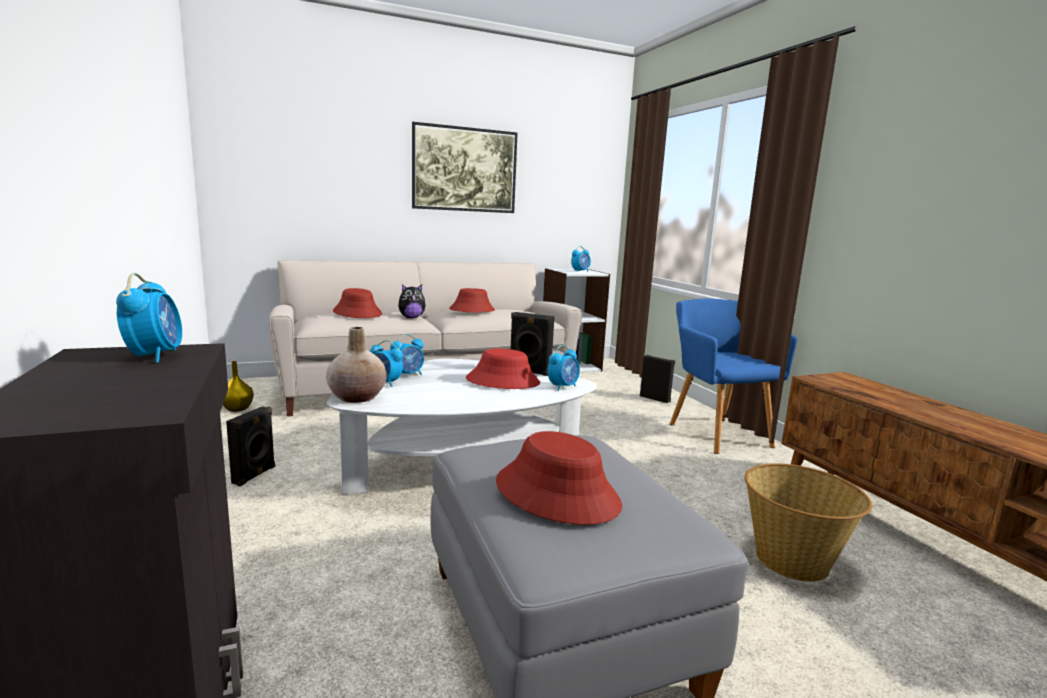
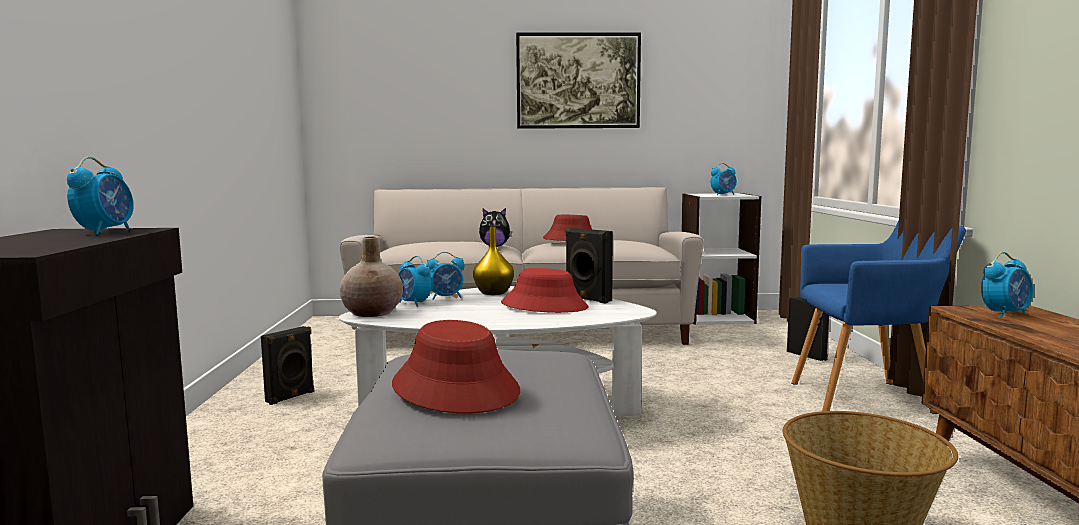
camera: 20 degrees right, 5 degrees down
(238, 409) = (317, 341): yellow vase -> yellow vase (494, 293)
(357, 313) = (439, 242): red hat -> none
(563, 387) = (610, 313): alarm clock -> alarm clock (1005, 313)
(717, 433) = (868, 397): blue armchair -> blue armchair turned 90 degrees clockwise

